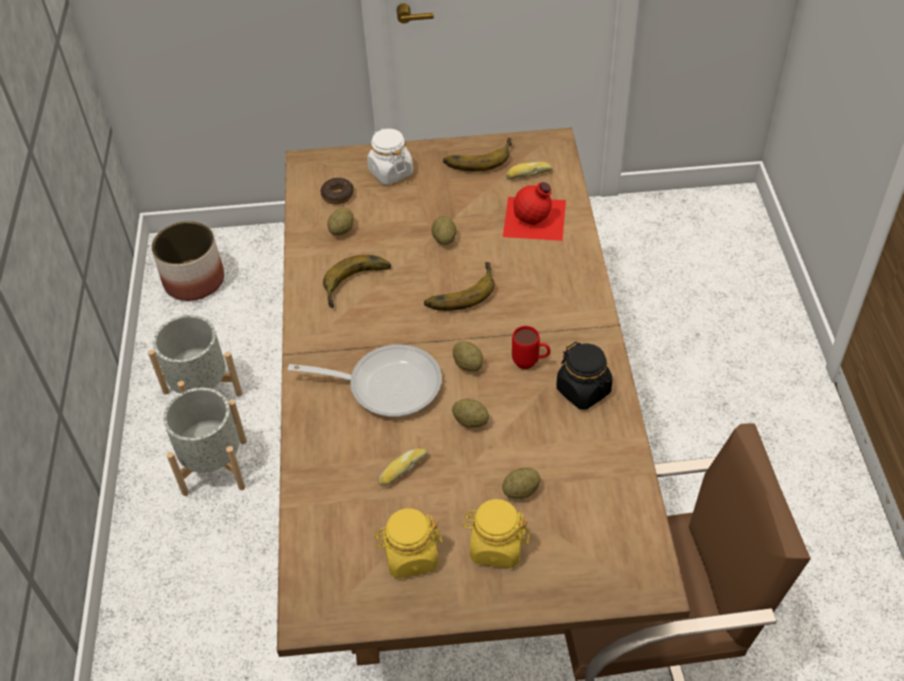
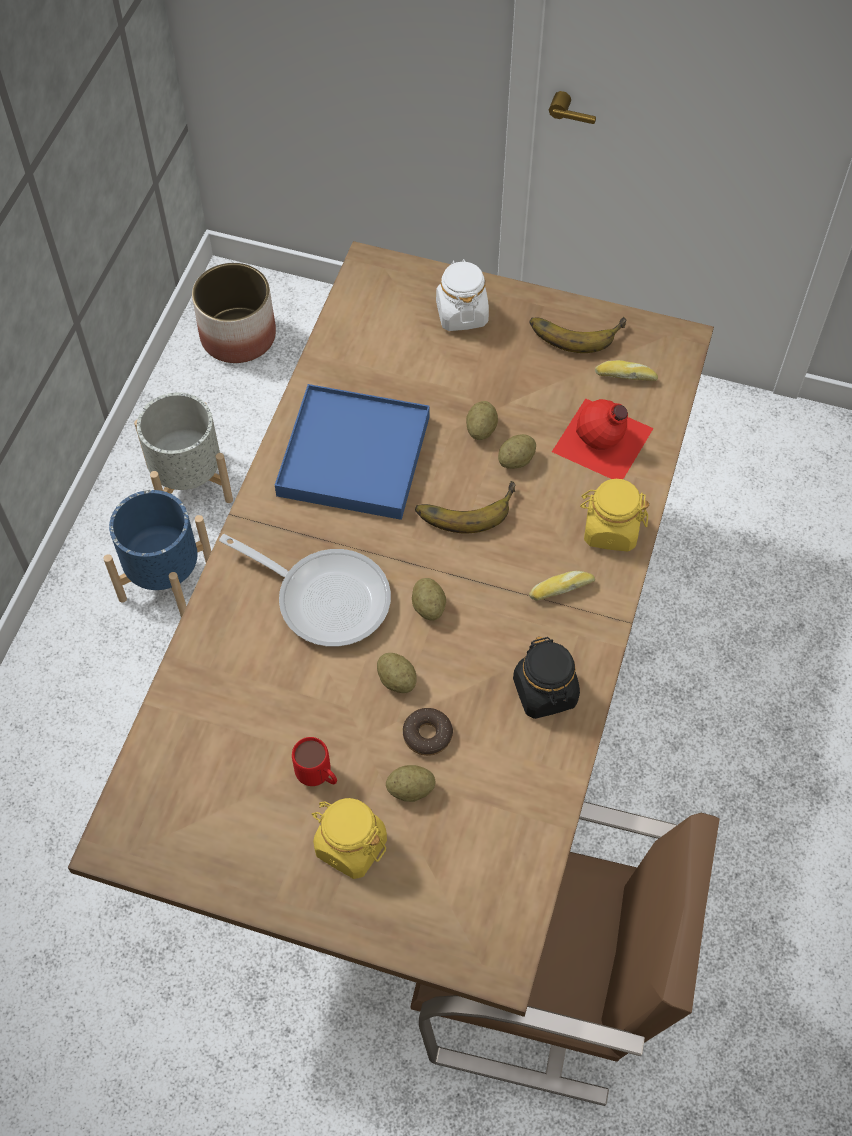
camera: 20 degrees right, 10 degrees up
(214, 466) = (165, 579): grey planter -> blue planter
(337, 195) = (385, 324): donut -> donut (427, 735)
(342, 230) = (368, 374): potato -> potato (516, 460)
(359, 285) = (353, 455): banana -> blue tray
(402, 469) = (293, 709): bread -> bread (561, 588)
(410, 556) = (253, 818): yellow jar -> yellow jar (610, 530)
(530, 363) = (501, 633): red mug -> red mug (319, 778)

